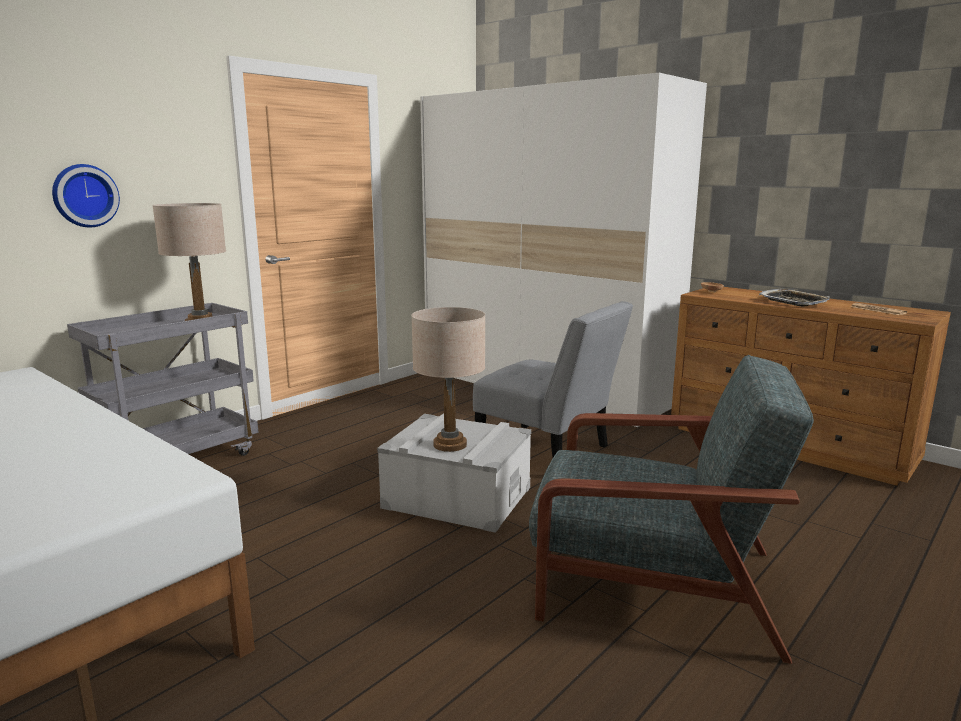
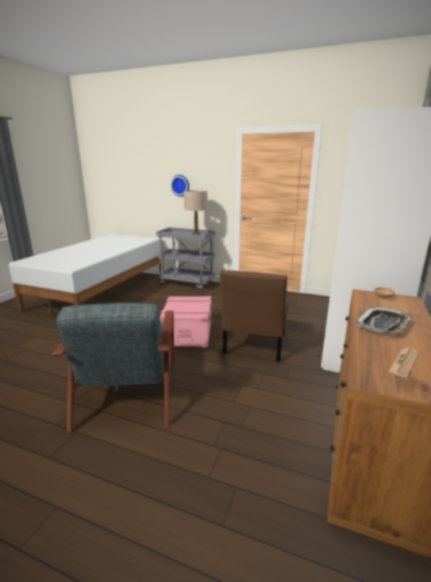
camera: 70 degrees right, 5 degrees up
(450, 445) = (178, 306): beige table lamp -> none
(457, 497) = (187, 332): grey storage box -> pink storage box
(548, 452) = (254, 346): grey chair -> brown chair

